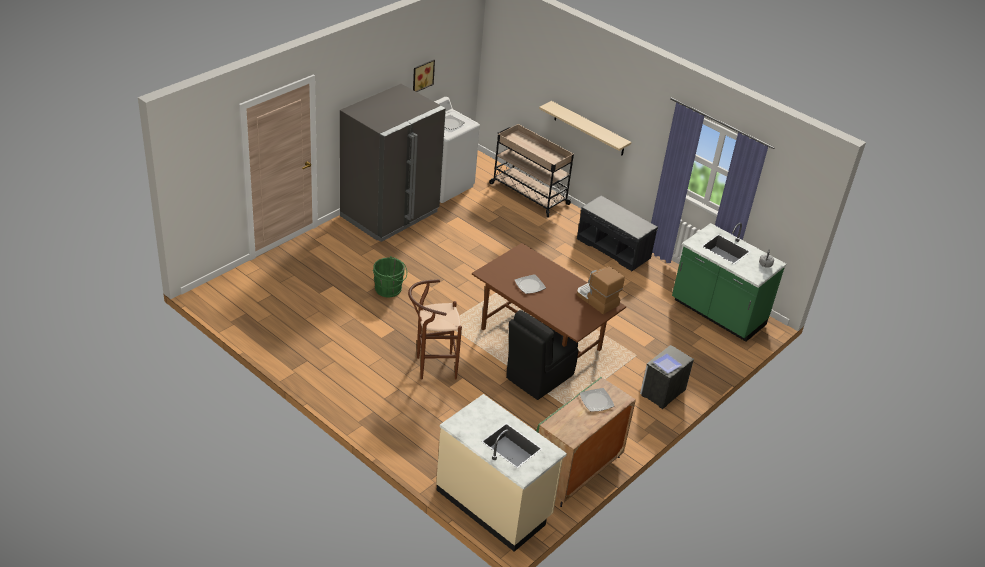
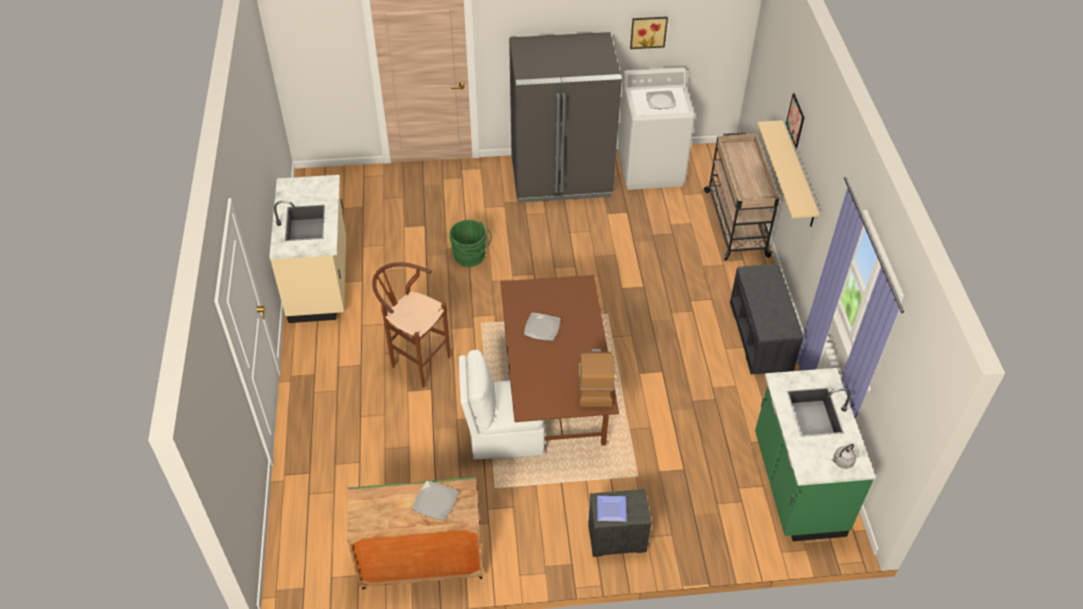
camera: 45 degrees right, 10 degrees up
(494, 504) = (307, 540): beige counter -> beige counter (320, 281)
(538, 377) = (504, 435): black chair -> white chair
(572, 93) = (795, 120): none -> picture

